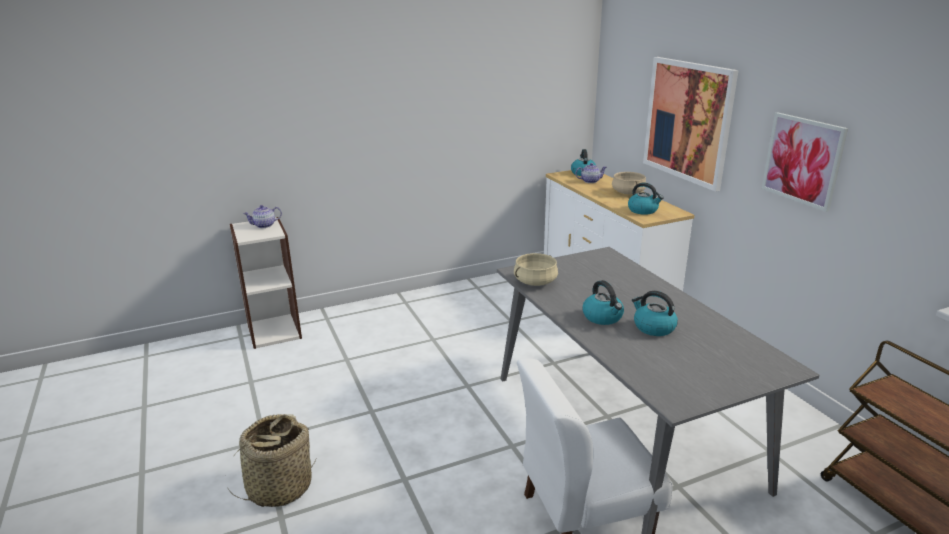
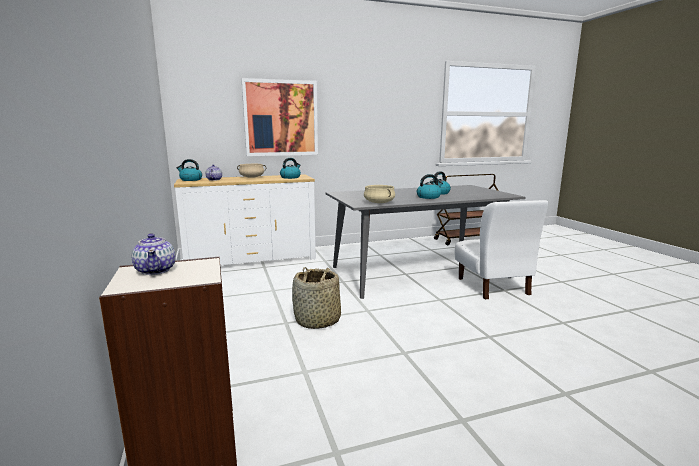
camera: 85 degrees left, 10 degrees down
(279, 487) = (530, 399): basket -> basket (317, 321)
(802, 160) = (366, 122): picture -> none

